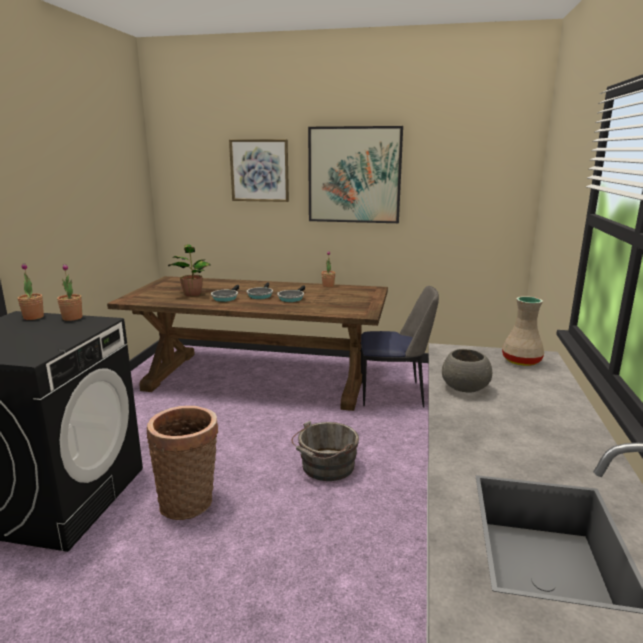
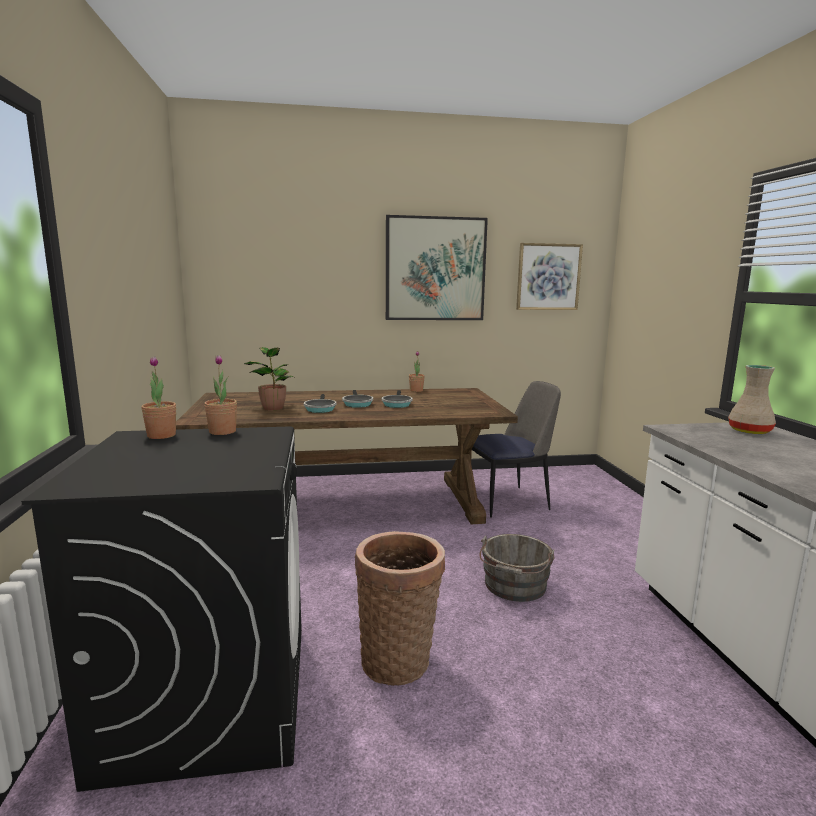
camera: 20 degrees left, 5 degrees down
(259, 170) = (326, 263): picture -> picture (548, 277)
(464, 388) = (754, 457): grey bowl -> none

